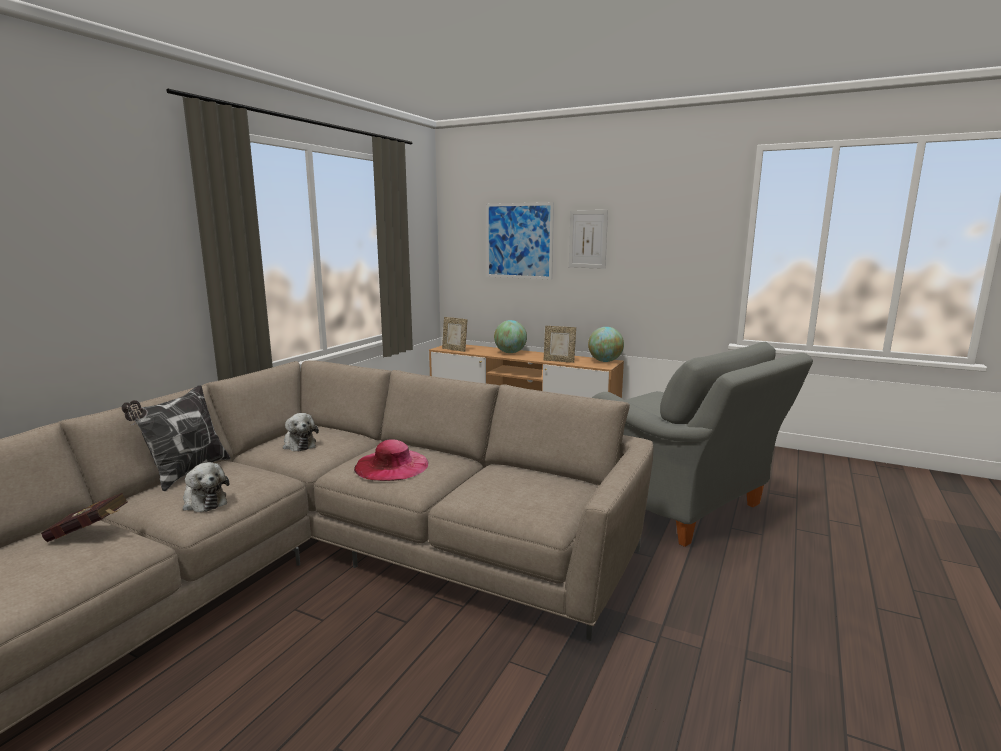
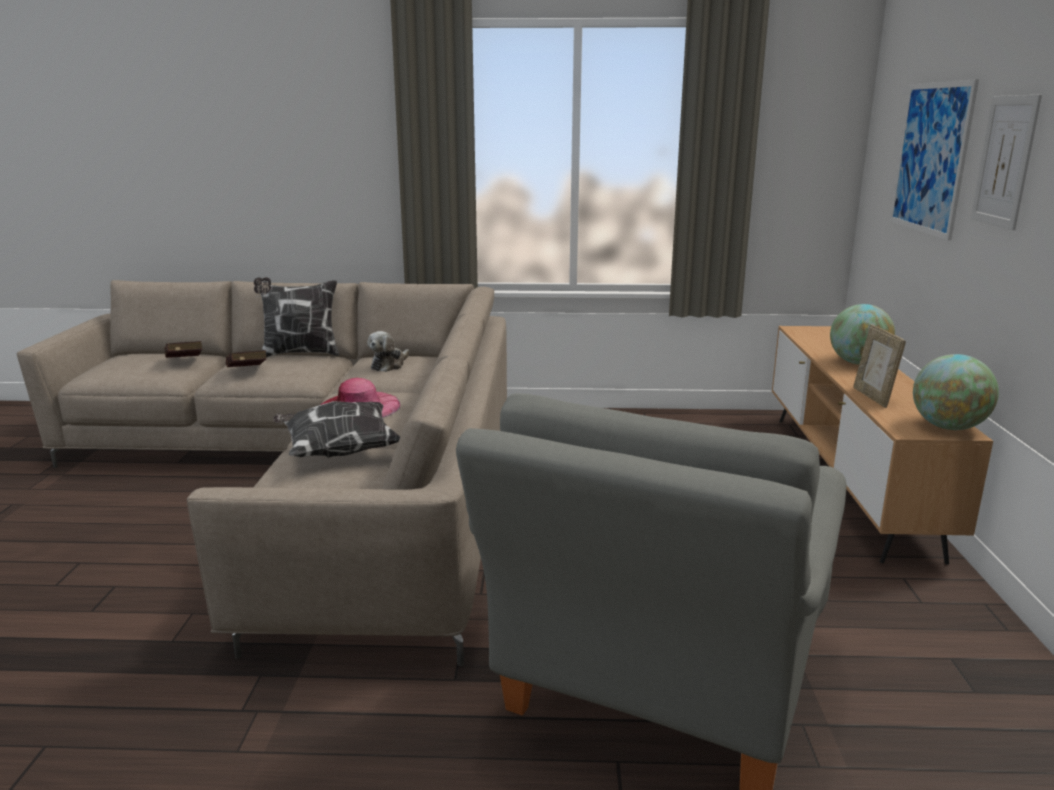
camera: 65 degrees right, 5 degrees up
(204, 501) = (247, 372): plush toy -> red book
(454, 349) = (804, 335): picture frame -> none
(479, 483) = (338, 452): none -> pillow

